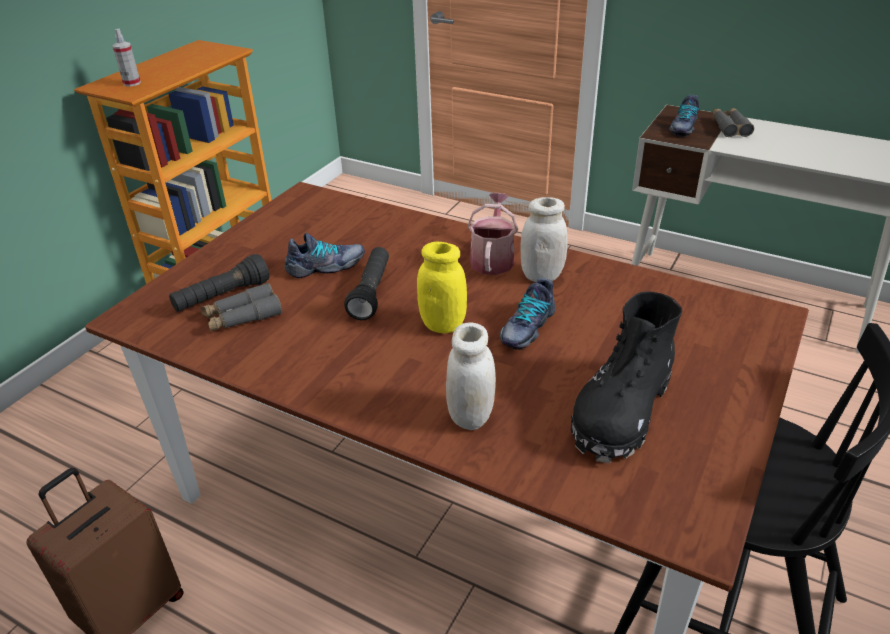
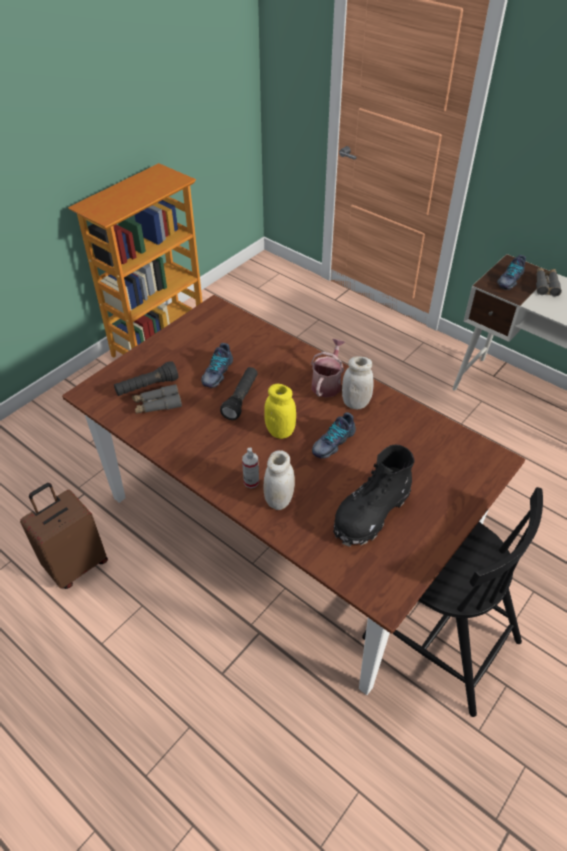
camera: 10 degrees right, 10 degrees up
(132, 83) = (107, 206): spray bottle -> spray bottle (251, 482)
(326, 266) = (217, 373): shoe -> shoe turned 120 degrees clockwise

